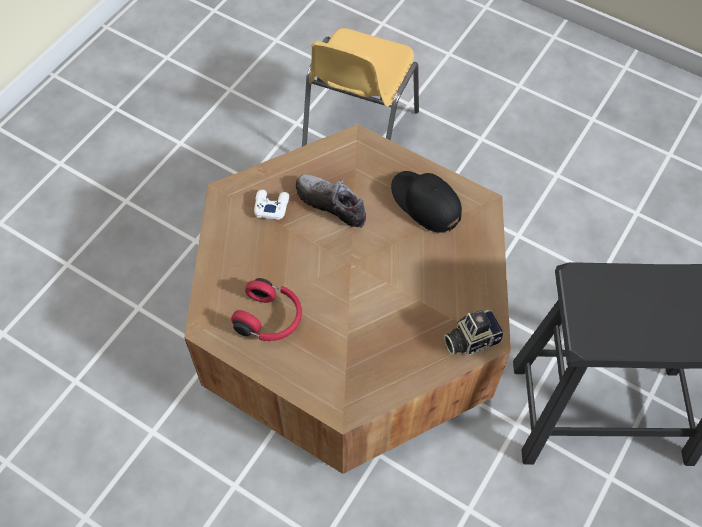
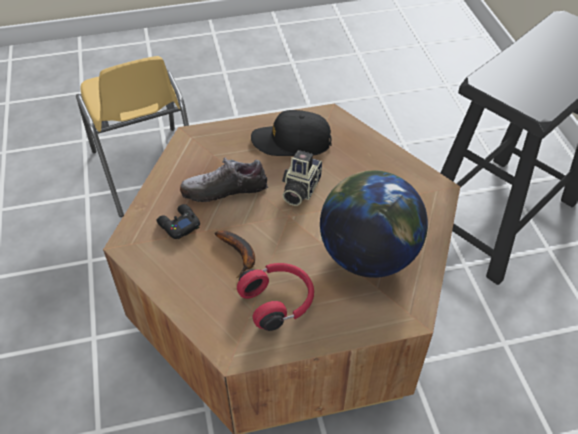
camera: 45 degrees left, 10 degrees down
(271, 206) = (178, 225): white game controller -> black game controller
(285, 263) = (240, 254): none -> banana
(368, 341) = (368, 255): none -> globe
(470, 339) = (429, 199): camera -> camera (299, 189)

